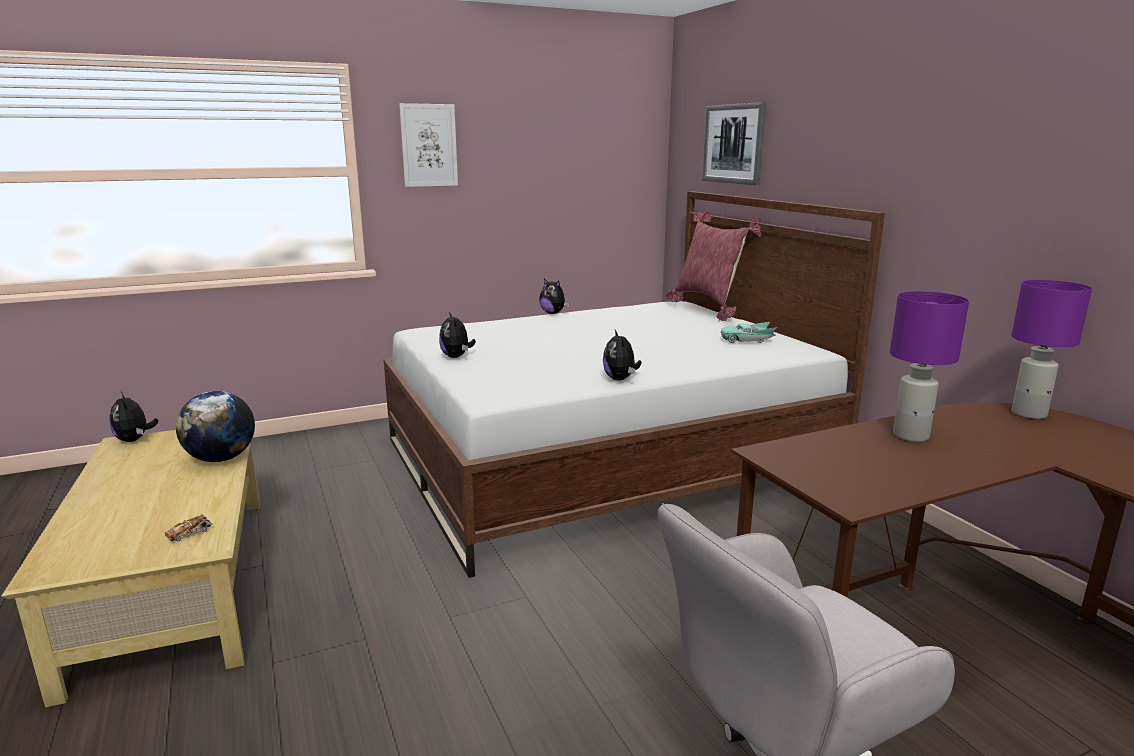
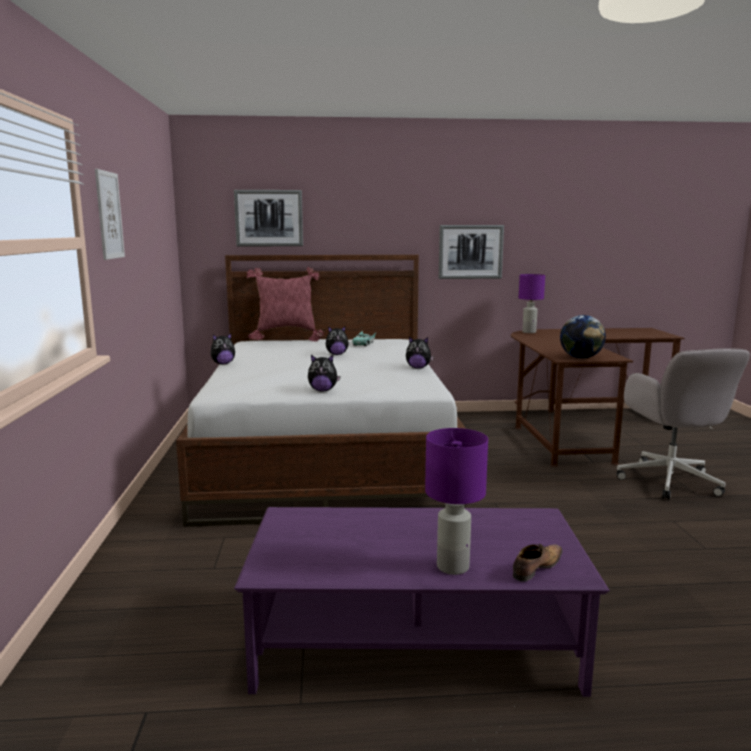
camera: 70 degrees left, 5 degrees down
(69, 549) = (536, 568): none -> shoe
(134, 440) = (268, 563): plush toy -> plush toy (337, 354)
(173, 584) = (413, 644): beige coffee table -> purple coffee table
(190, 534) = (522, 521): toy car -> none
(221, 459) = (367, 516): globe -> globe (581, 358)
(910, 435) = (548, 344): purple table lamp -> purple table lamp (452, 566)
(980, 217) = (470, 252): none -> picture

